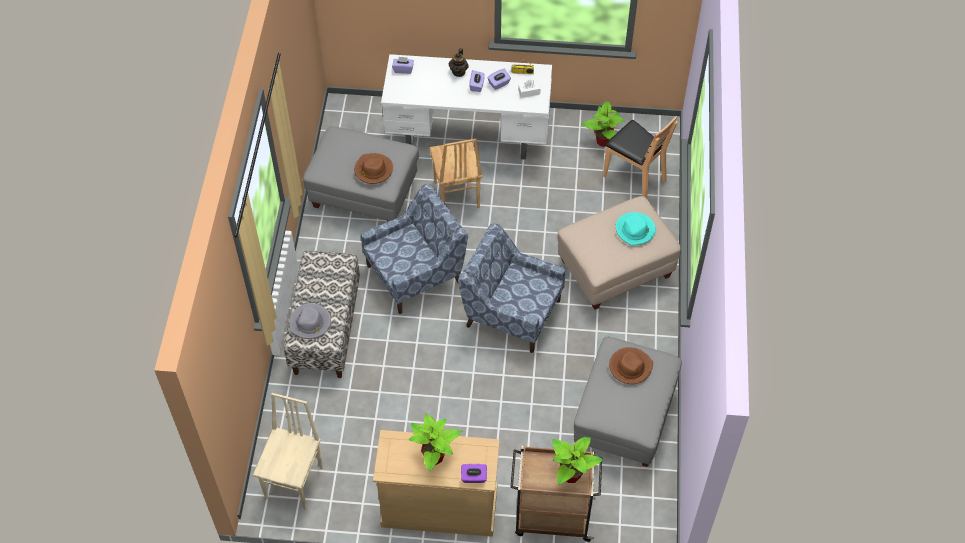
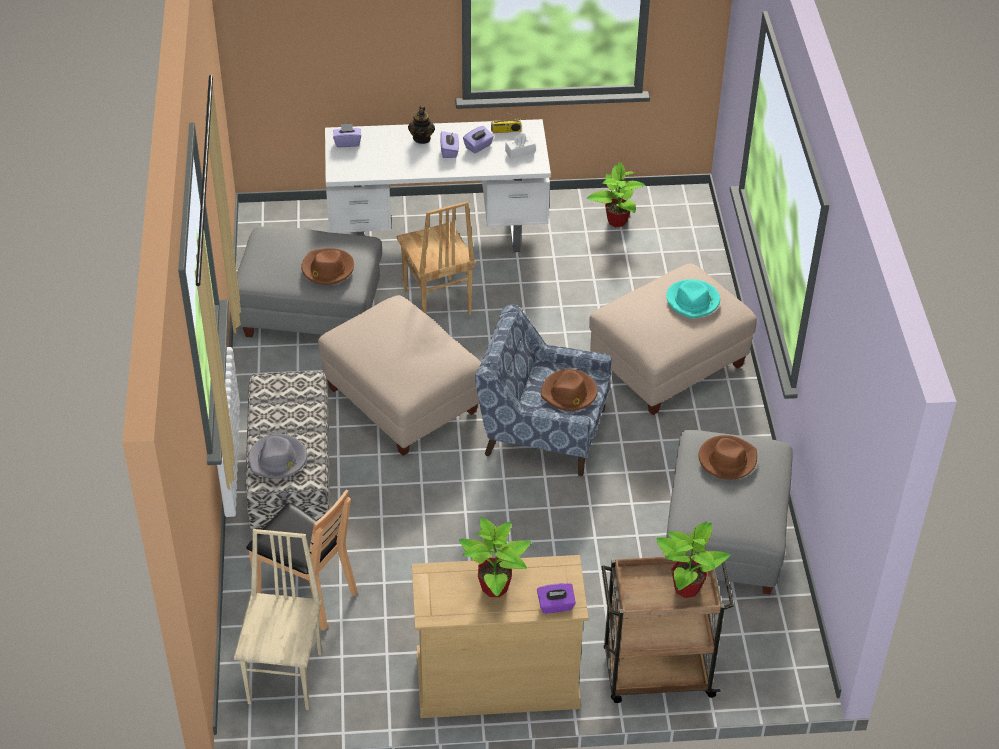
camera: 10 degrees left, 10 degrees down
(416, 274) = (403, 401): blue armchair -> beige ottoman
(529, 294) = (569, 393): none -> brown hat
(634, 177) = (667, 257): brown chair -> brown chair (306, 593)

